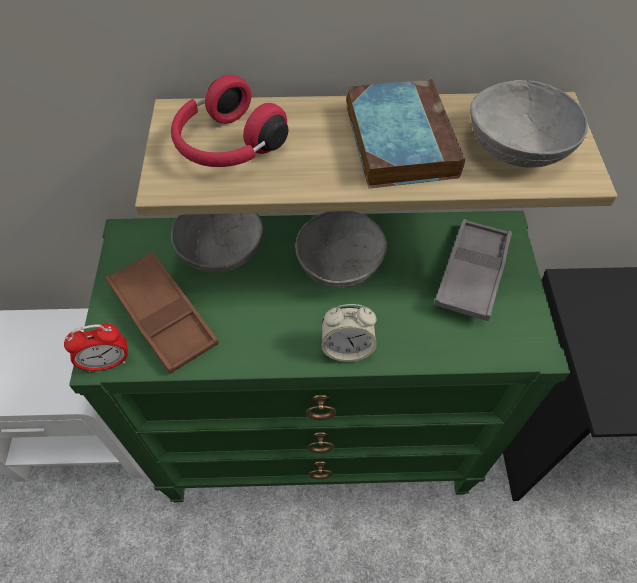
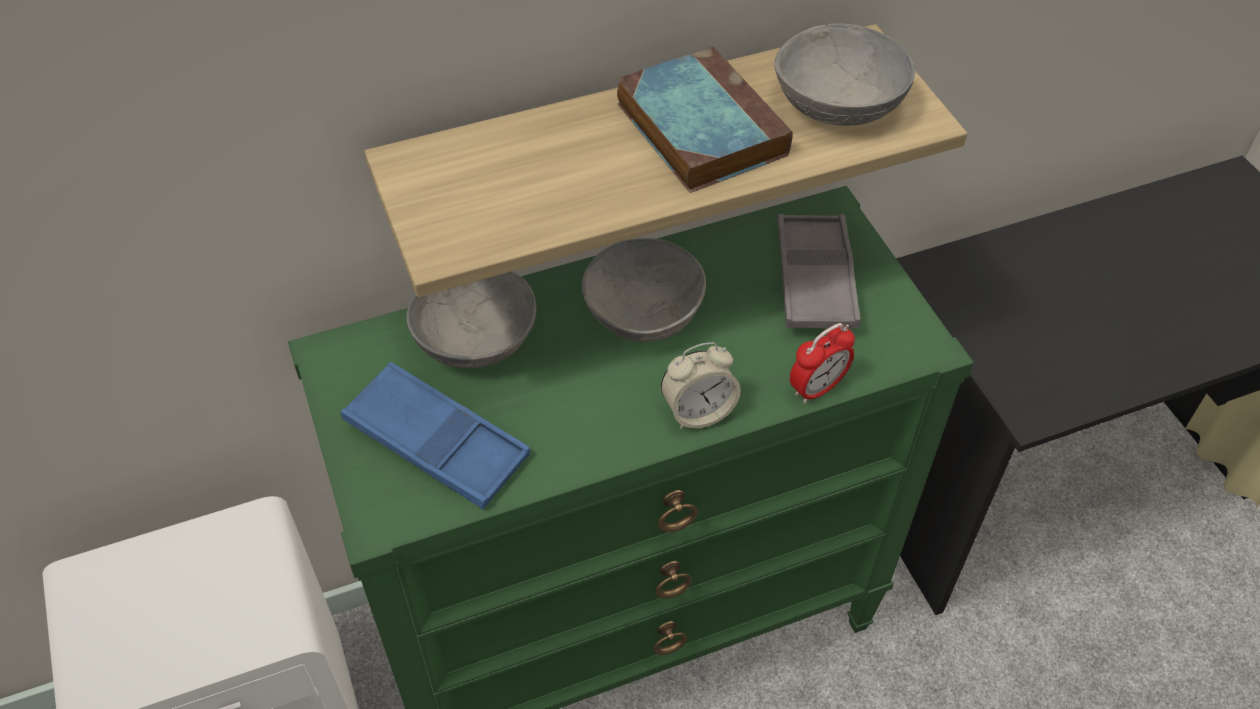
camera: 20 degrees left, 5 degrees down
(107, 363) = (389, 522): alarm clock -> alarm clock (817, 388)
(163, 316) = (437, 442): brown tray -> blue tray
(227, 145) = (493, 185): red headphones -> none

